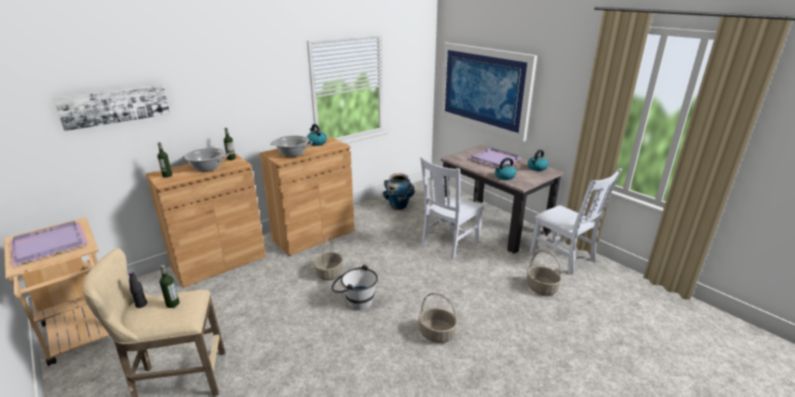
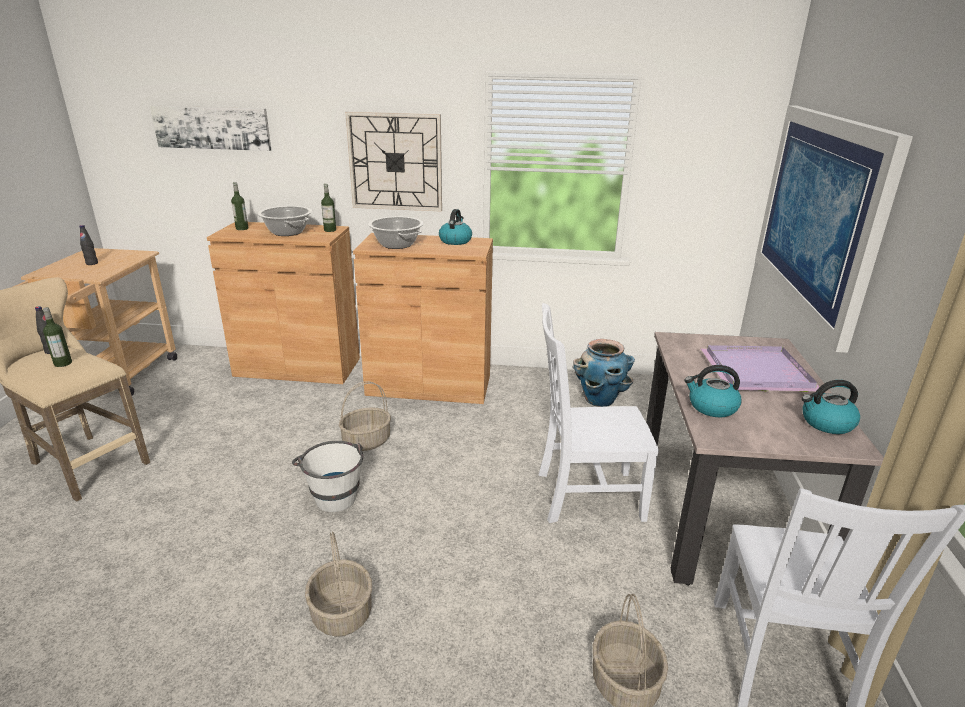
camera: 45 degrees right, 0 degrees up
(50, 243) = (92, 263): purple tray -> black bottle
(260, 103) = (395, 162): none -> wall clock

